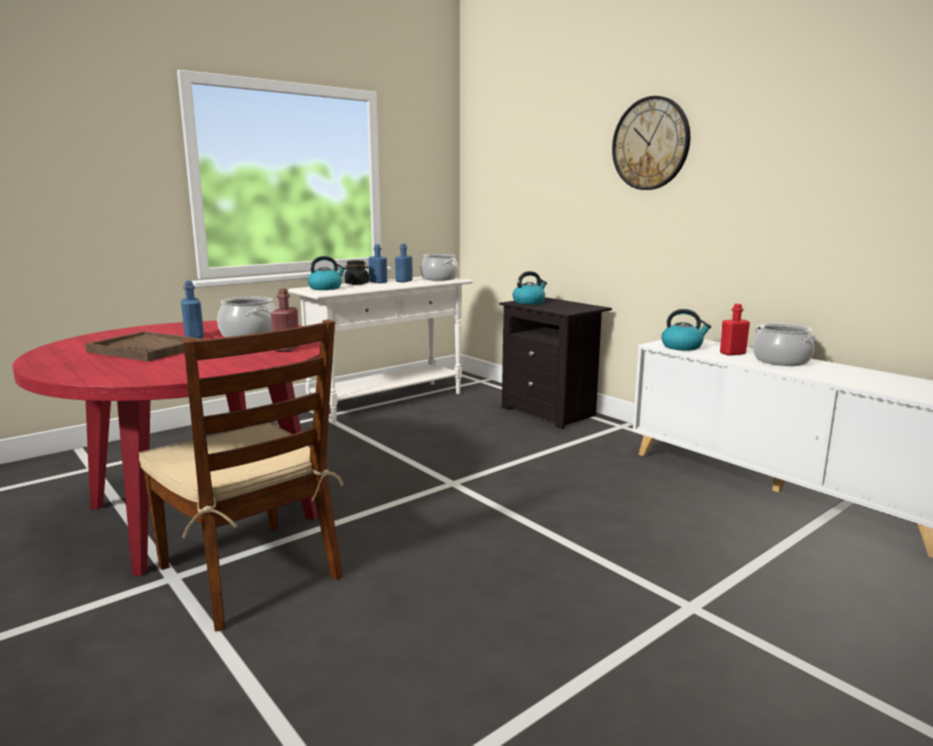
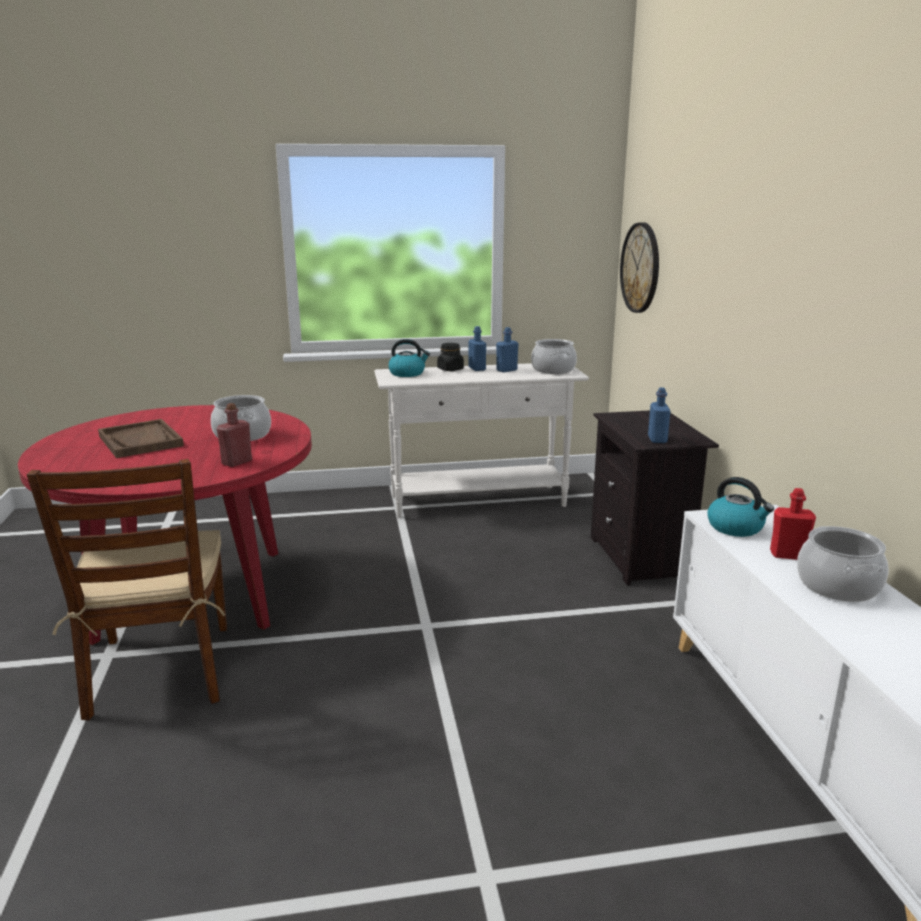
camera: 30 degrees right, 5 degrees up
(194, 336) = (200, 429): blue bottle -> blue bottle (657, 439)
(529, 302) = (629, 418): kettle -> none
(650, 144) = (774, 233): wall clock -> wall clock (640, 268)

